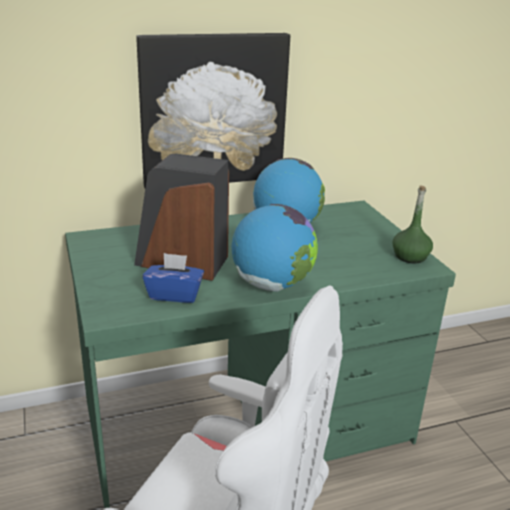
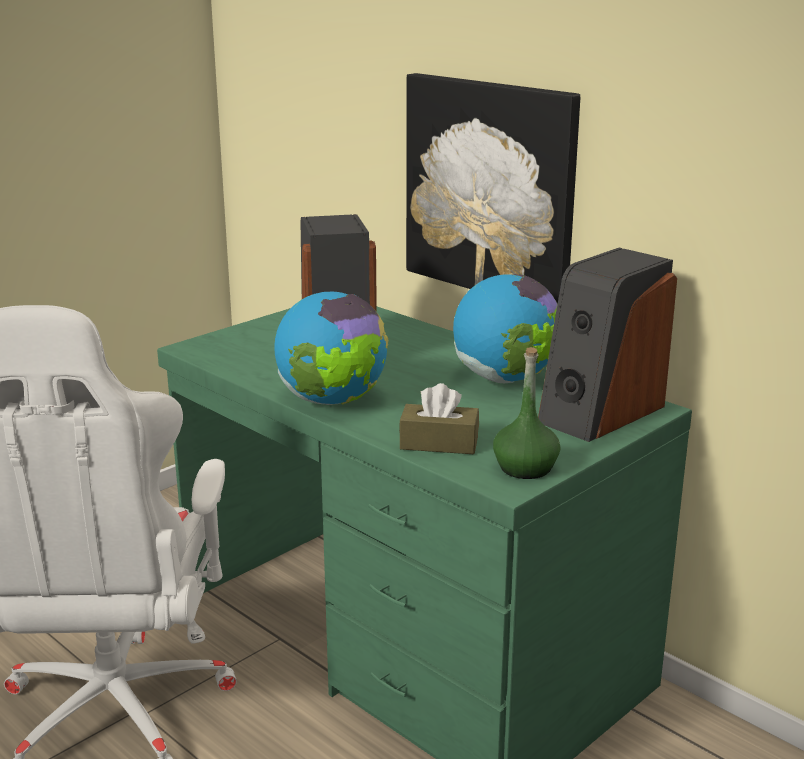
camera: 65 degrees right, 5 degrees down
(174, 294) = (259, 363): blue tissue box -> none
(354, 219) = (600, 413): none -> speaker
(363, 270) = (439, 443): none -> brown tissue box

